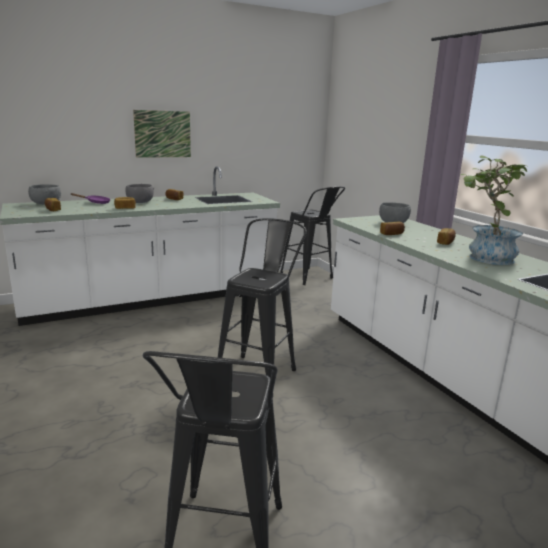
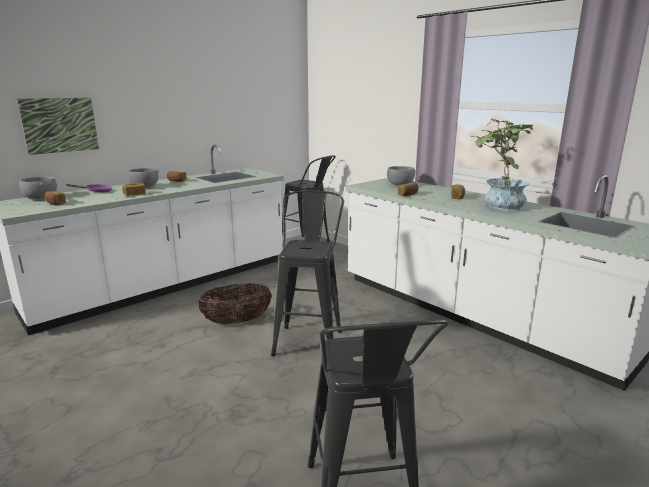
camera: 15 degrees left, 0 degrees up
(162, 134) = (156, 115): picture -> picture (60, 125)
(199, 343) = (237, 321): none -> basket

